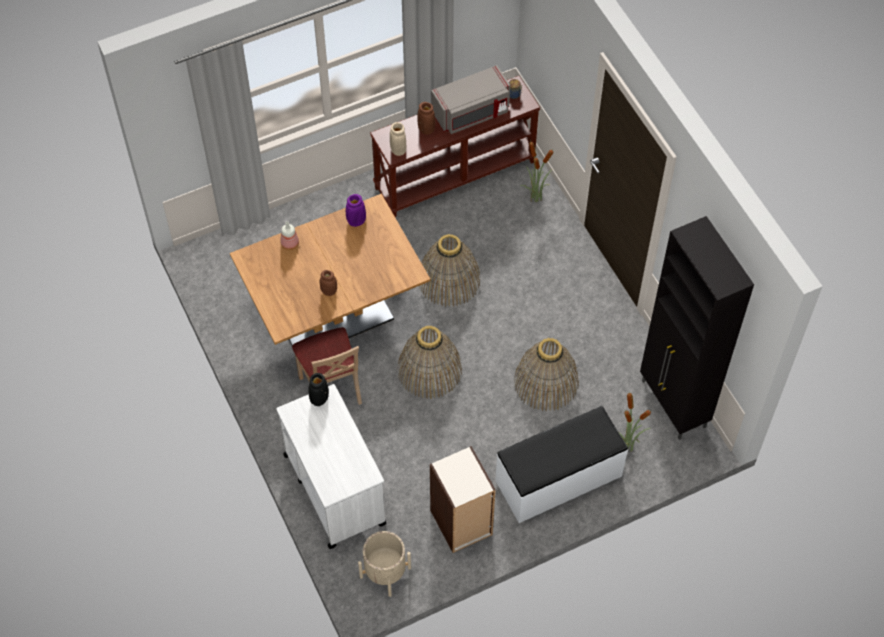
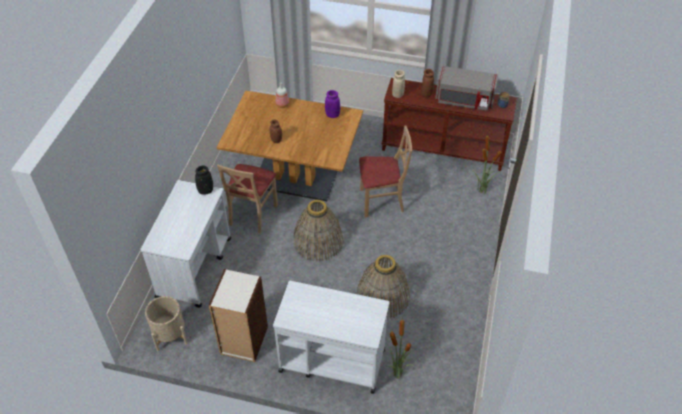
camera: 40 degrees right, 10 degrees down
(449, 280) = (381, 201): basket -> beige chair
(559, 479) = (331, 360): white bench -> white cart
(673, 405) = (456, 370): black cabinet -> none

